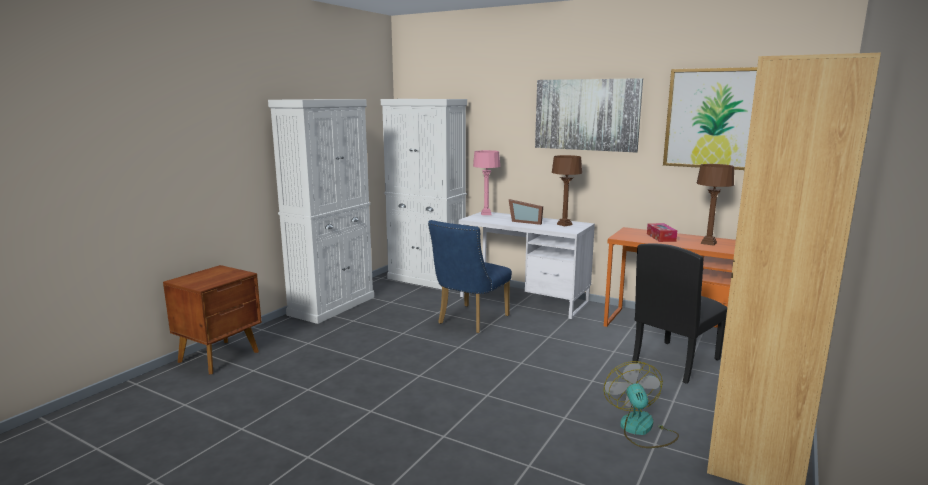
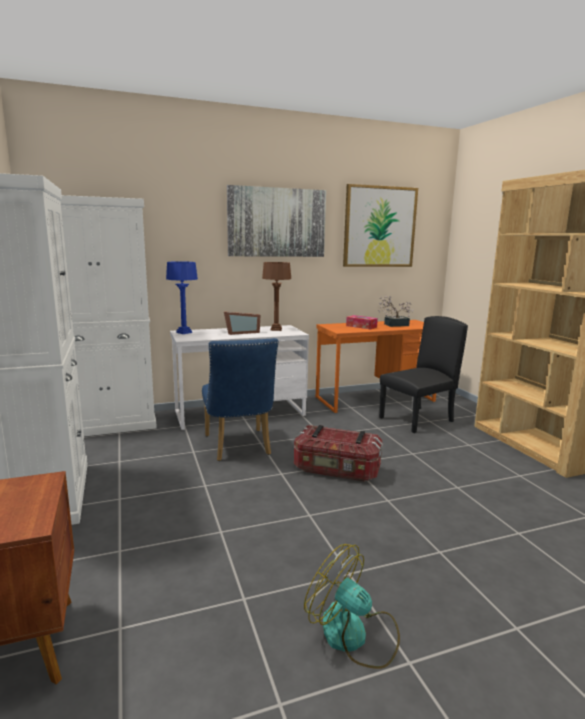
camera: 50 degrees left, 0 degrees up
(486, 214) = (184, 332): pink table lamp -> blue table lamp
(499, 362) = (336, 470): none -> storage box
(640, 429) = (498, 471): fan -> fan (354, 635)
(675, 361) = (416, 420): black chair -> black chair turned 120 degrees counterclockwise
(708, 243) = (393, 325): brown table lamp -> potted plant

